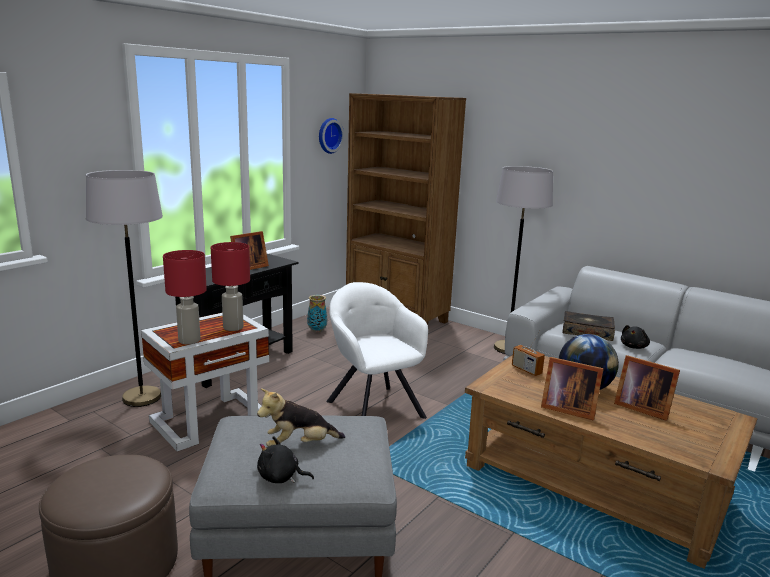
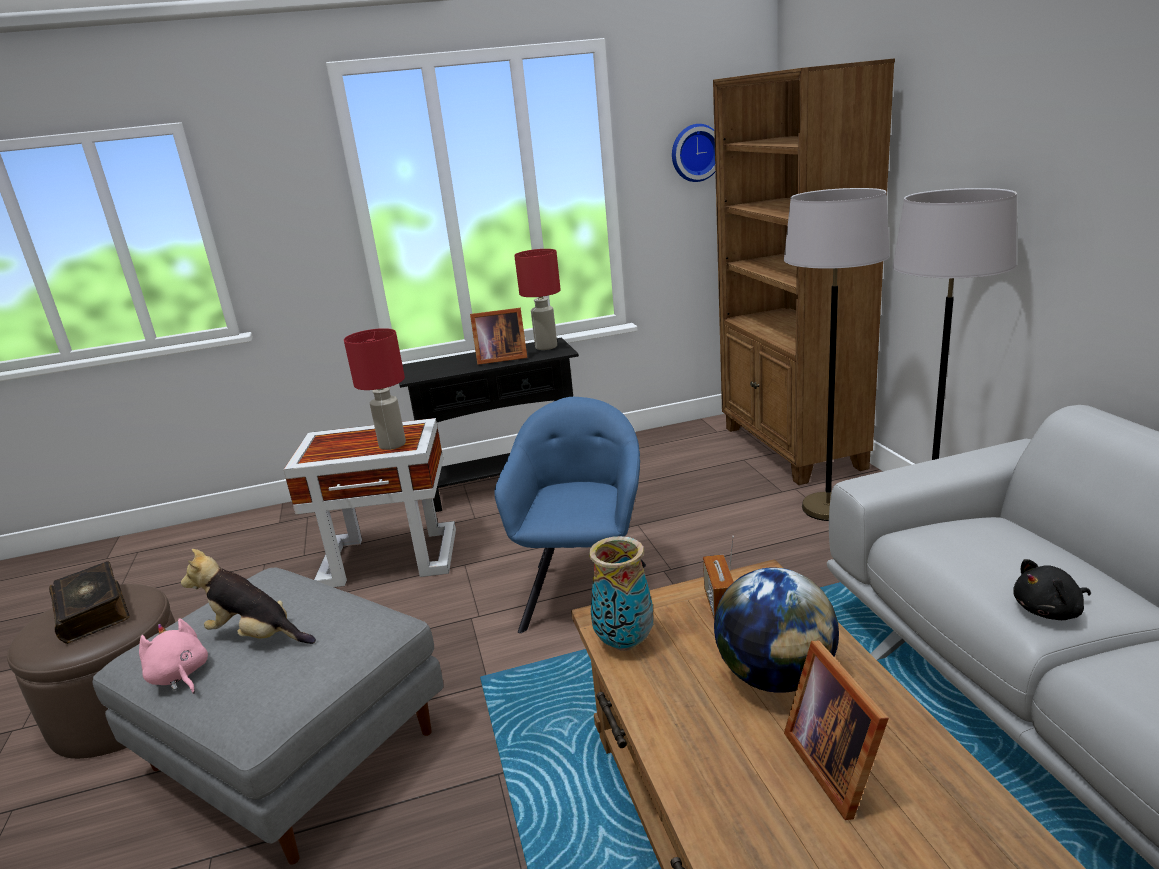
camera: 40 degrees right, 5 degrees up
(142, 397) = (363, 510): grey floor lamp -> grey floor lamp (827, 508)
(189, 341) = (324, 456): red table lamp -> red table lamp (546, 347)
(281, 477) = (180, 676): black plush toy -> pink plush toy
(317, 330) = (649, 453): vase -> vase (623, 642)
(373, 407) = (586, 592): white armchair -> blue armchair
(566, 408) = (676, 709): picture frame -> none
(587, 332) = (971, 552): book -> book (93, 611)

